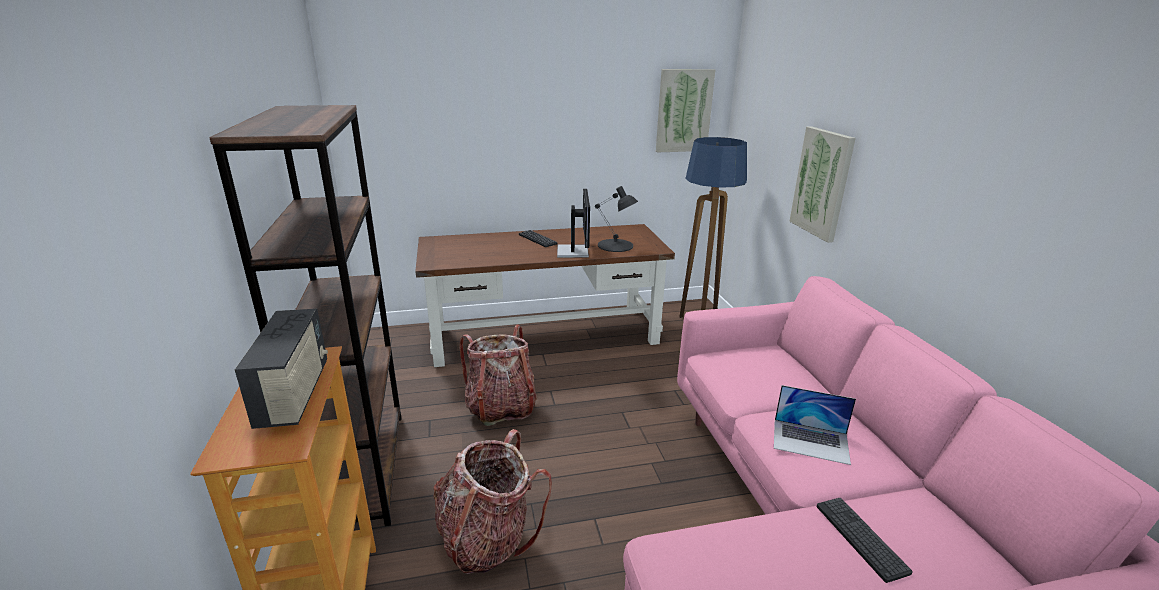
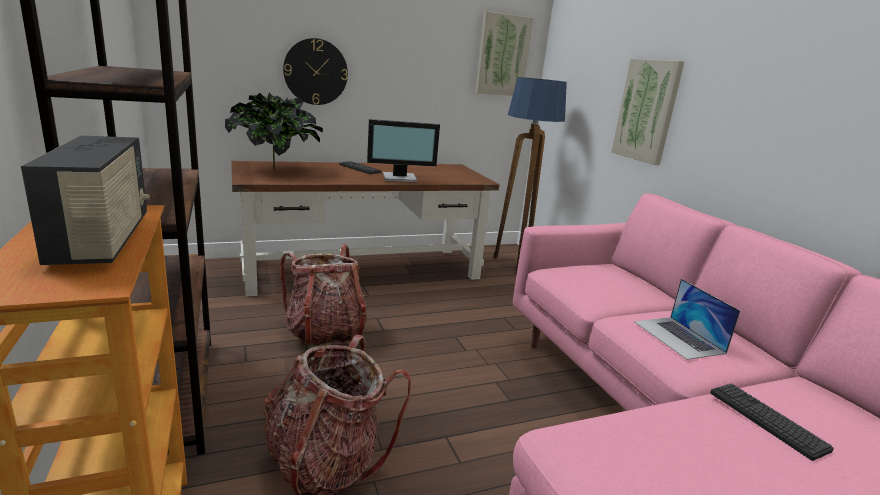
camera: 10 degrees left, 5 degrees down
(458, 247) = (276, 169): none -> potted plant
(492, 147) = (315, 72): none -> wall clock
(574, 251) = (400, 178): monitor -> monitor turned 90 degrees clockwise
(615, 245) = (440, 176): black table lamp -> none
(811, 441) = (678, 337): laptop -> laptop turned 60 degrees clockwise

